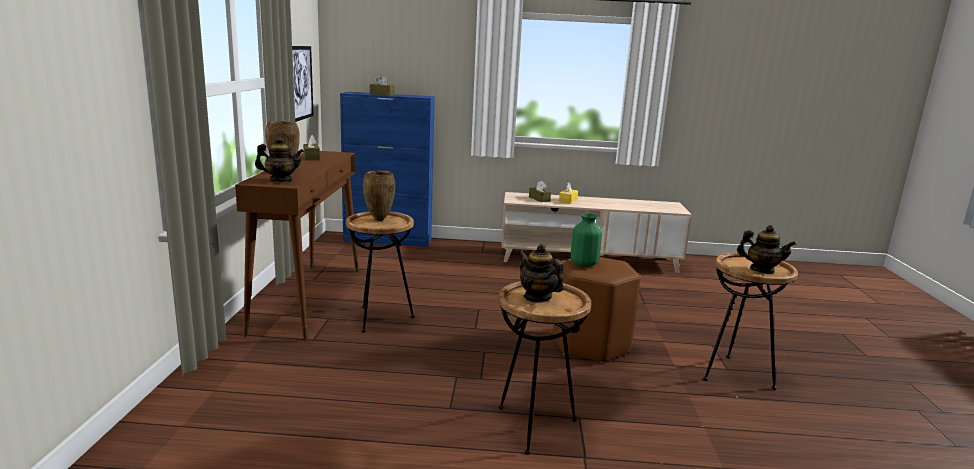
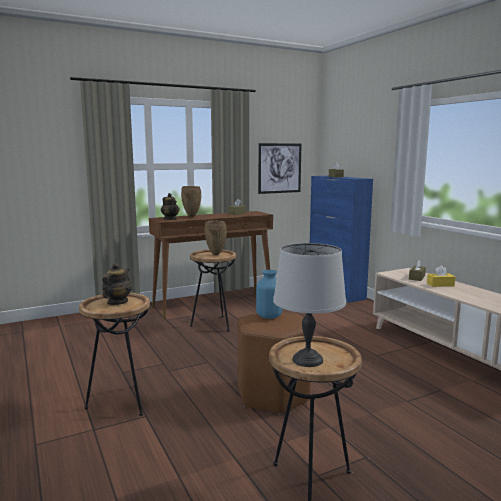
camera: 60 degrees right, 5 degrees down
(584, 264) = (268, 316): green vase -> blue vase
(761, 270) = (308, 359): teapot -> grey table lamp

